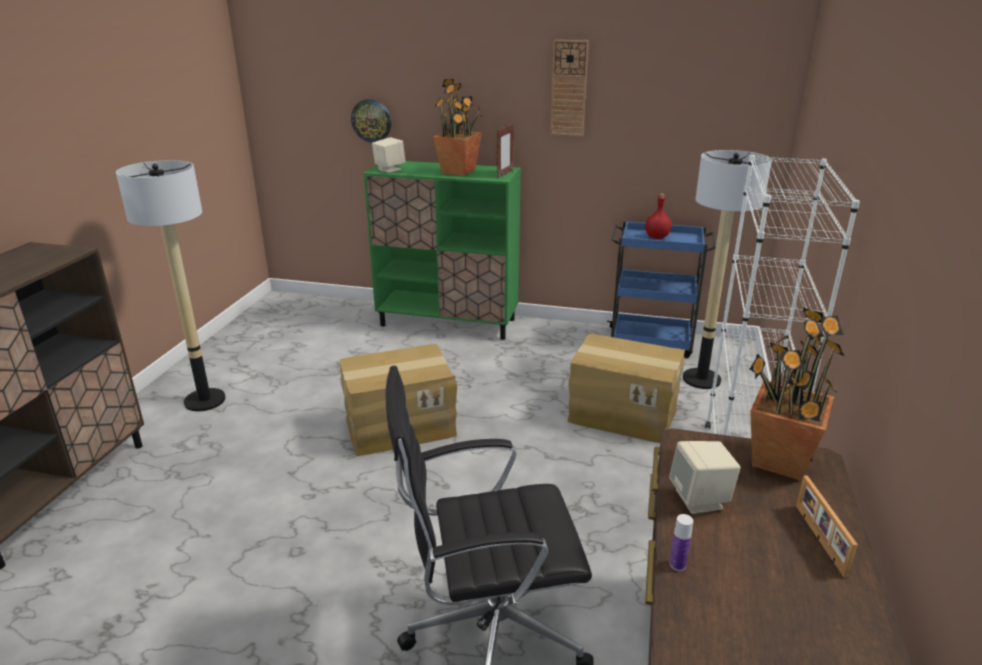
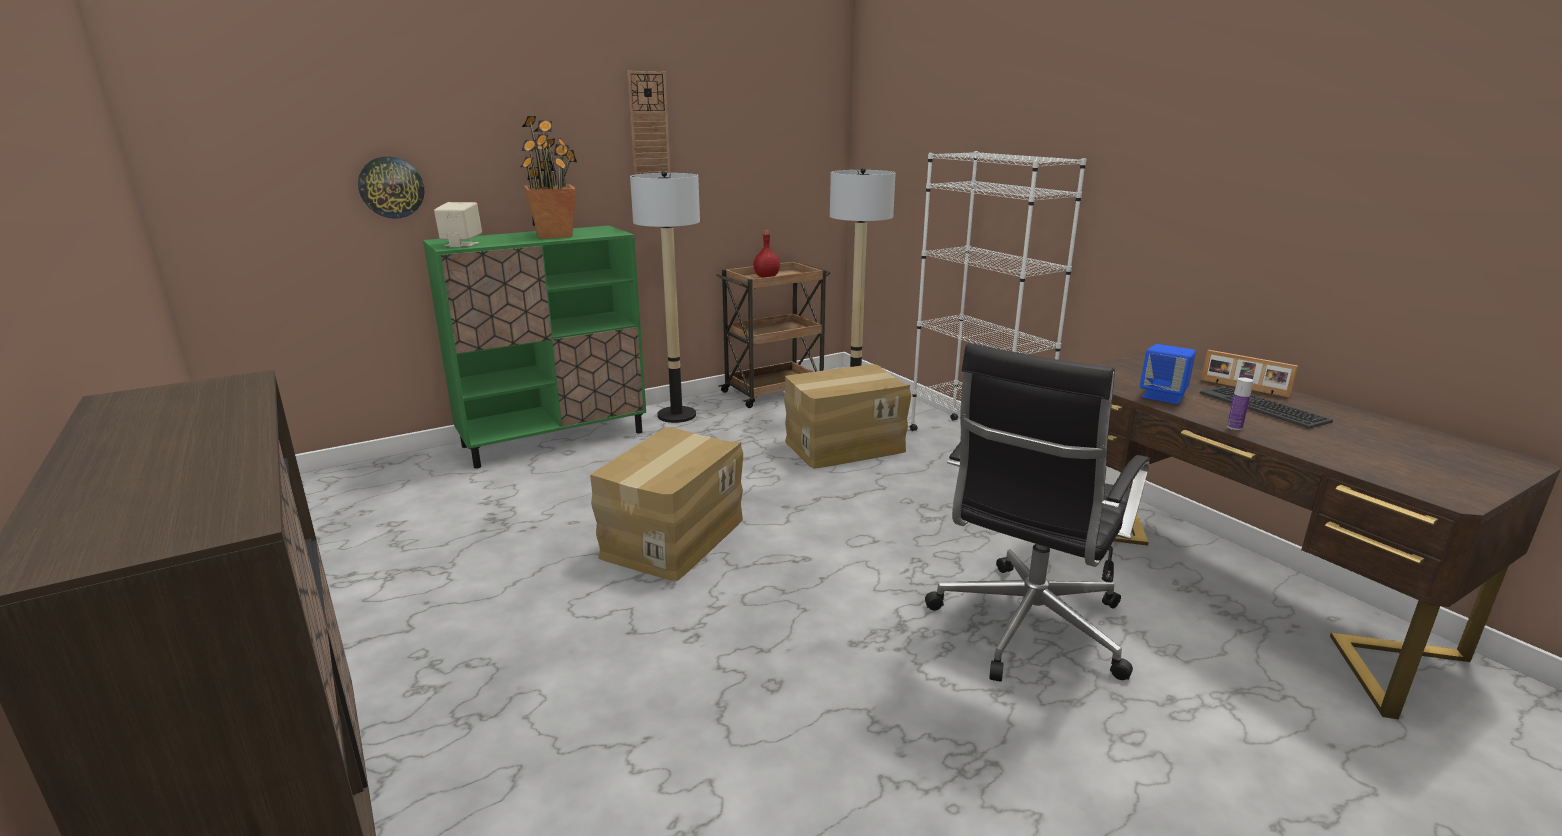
camera: 45 degrees left, 5 degrees down
(205, 400) = (360, 631): floor lamp -> floor lamp (677, 415)
(504, 174) = (612, 231): picture frame -> none
(651, 342) = (774, 391): blue cart -> brown cart
(700, 499) = (1163, 396): beige speaker -> blue speaker
(774, 568) = (1263, 407): none -> keyboard
(778, 460) = (1143, 365): potted plant -> none

